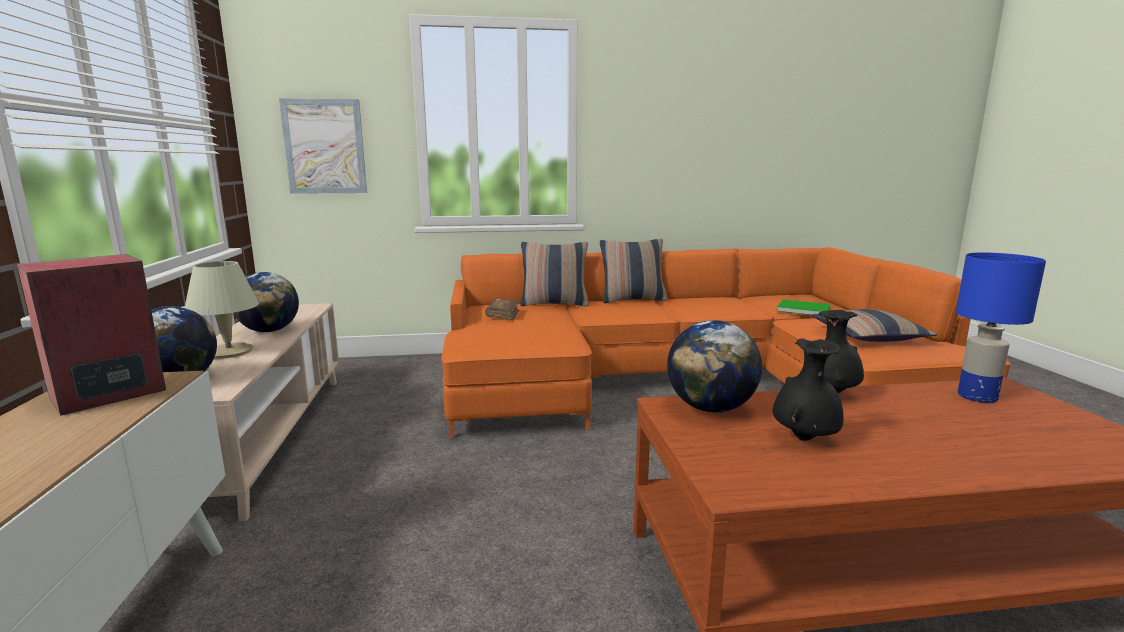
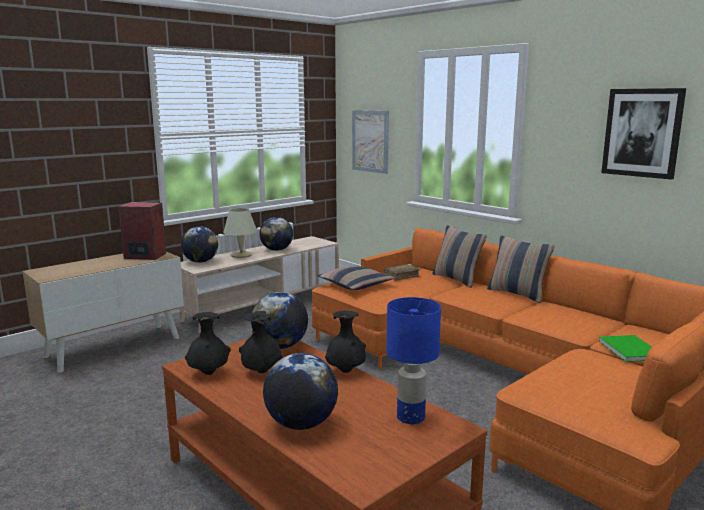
camera: 55 degrees right, 0 degrees up
(704, 121) = (642, 133): none -> picture
(785, 477) = (208, 373): none -> black vase
(868, 336) = (586, 384): pillow -> pillow (355, 285)
(998, 452) = (301, 424): none -> globe

